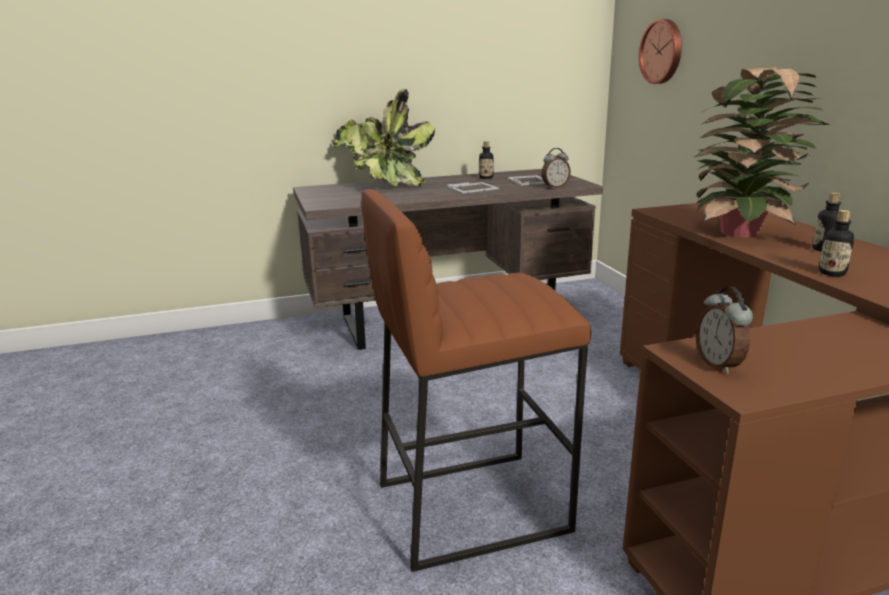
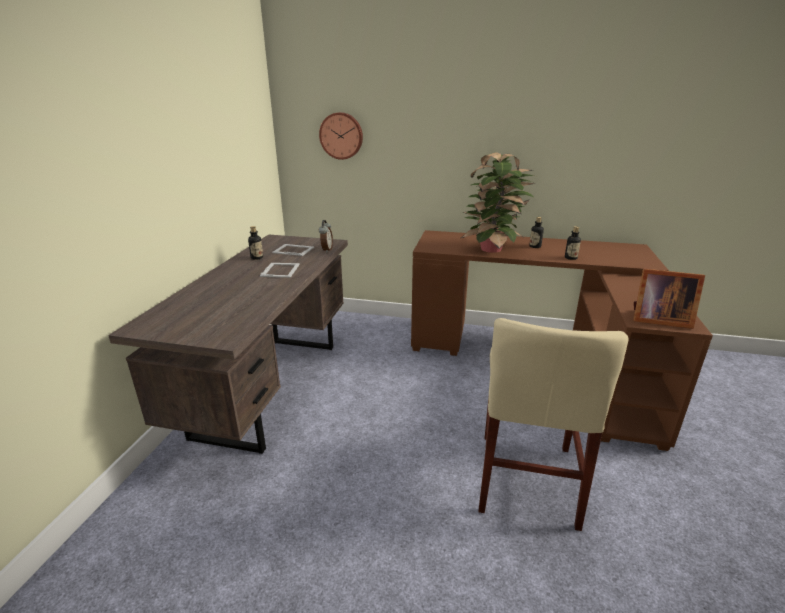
camera: 60 degrees left, 5 degrees up
(382, 186) = (202, 296): potted plant -> none
(471, 505) = (526, 477): brown stool -> beige chair
(719, 364) = (657, 319): alarm clock -> picture frame

